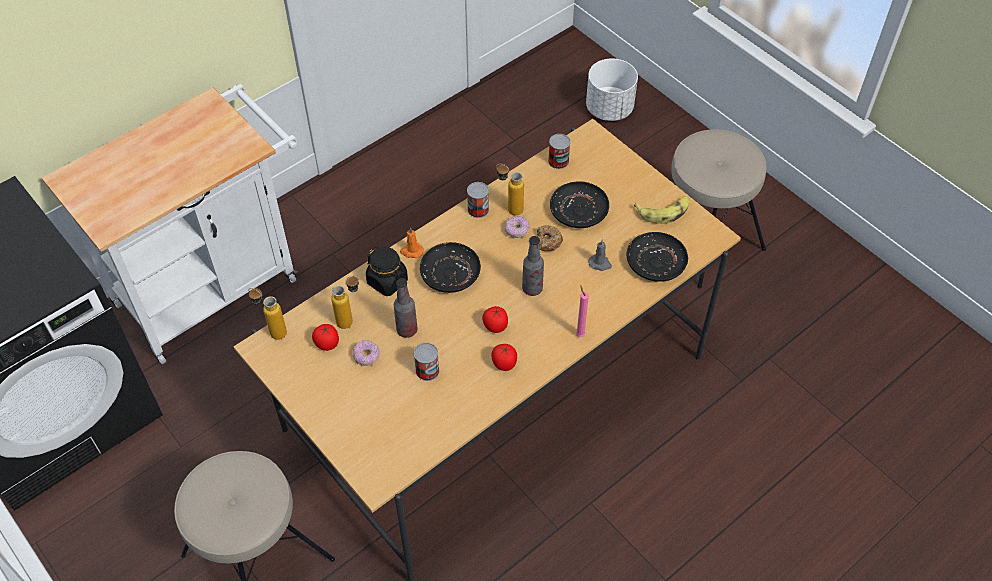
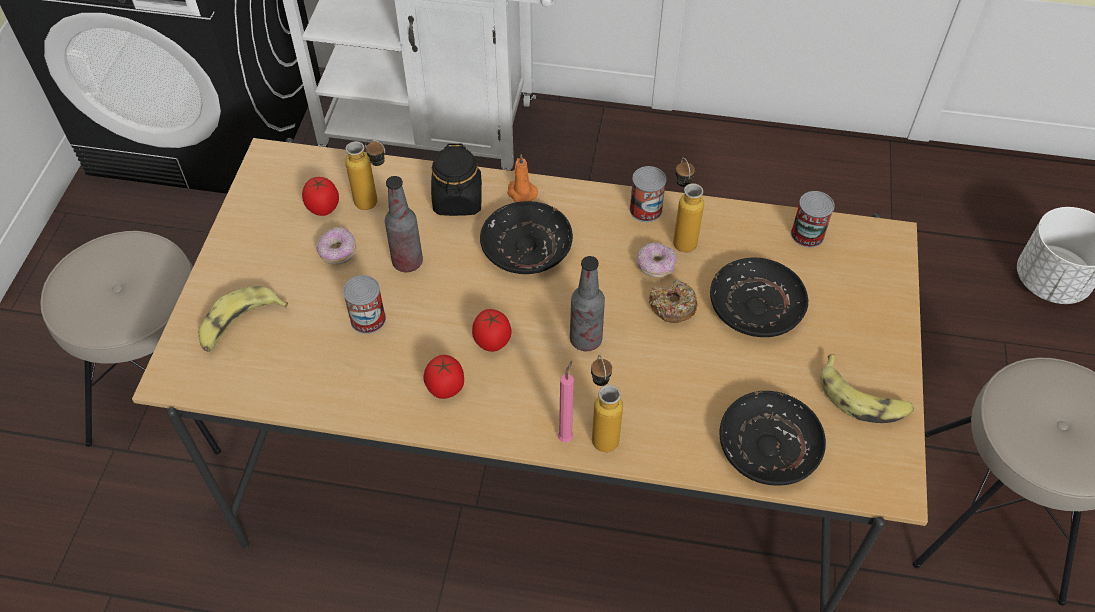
camera: 50 degrees right, 0 degrees up
(272, 331) = (300, 153): bottle -> bottle (601, 431)
(371, 431) = (239, 324): none -> banana
(600, 263) = (699, 384): grey candle -> none

